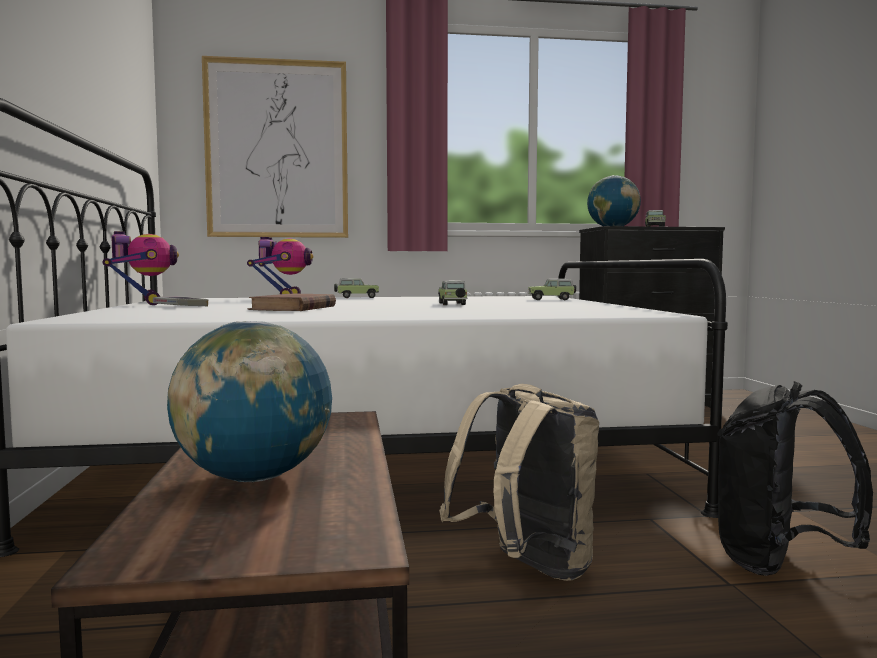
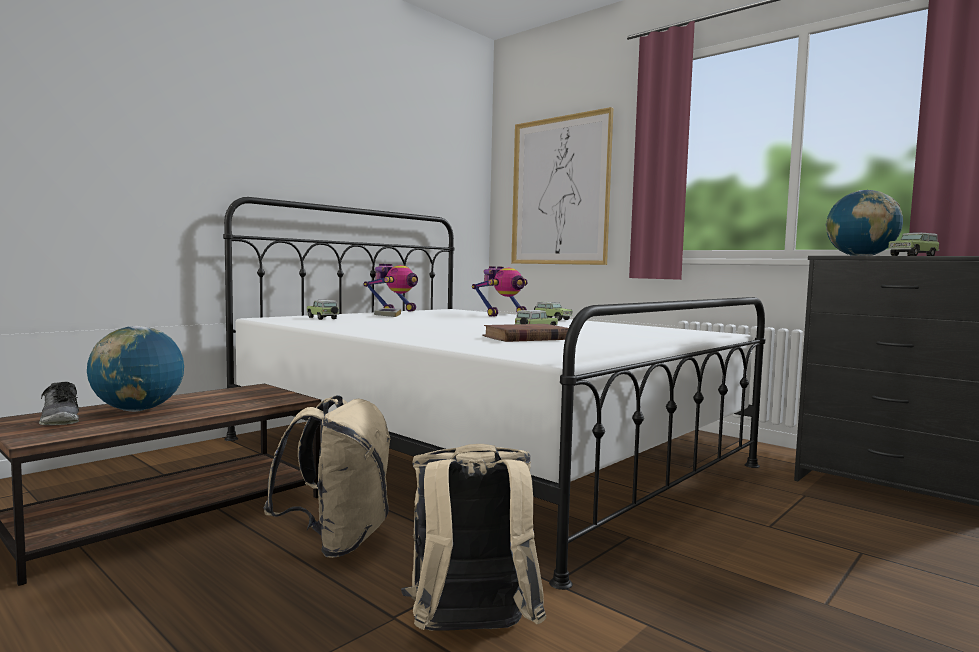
camera: 50 degrees right, 0 degrees up
(216, 523) = (61, 419): none -> shoe
(293, 308) = (412, 323): brown book -> brown book (525, 338)
(552, 299) = (673, 337): toy car -> toy car (323, 318)
(780, 564) = (470, 634): black backpack -> beige backpack

